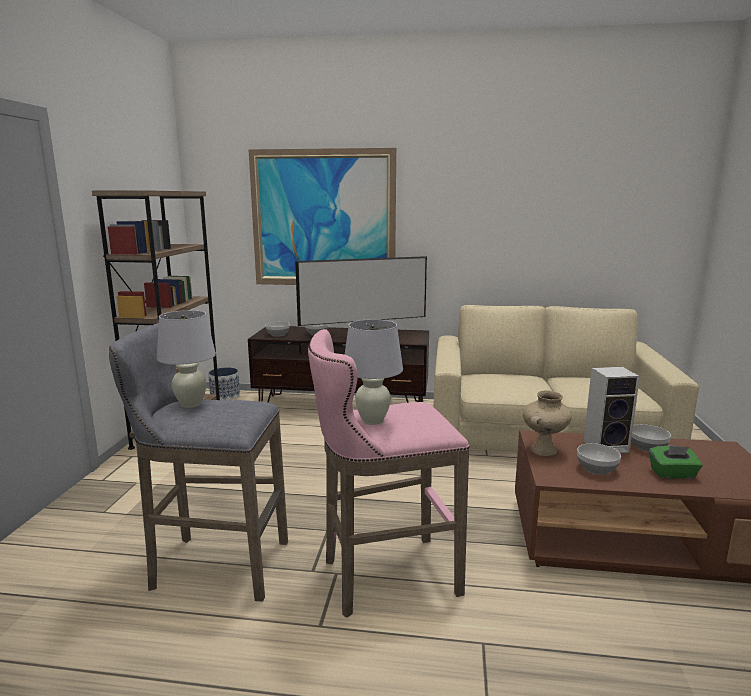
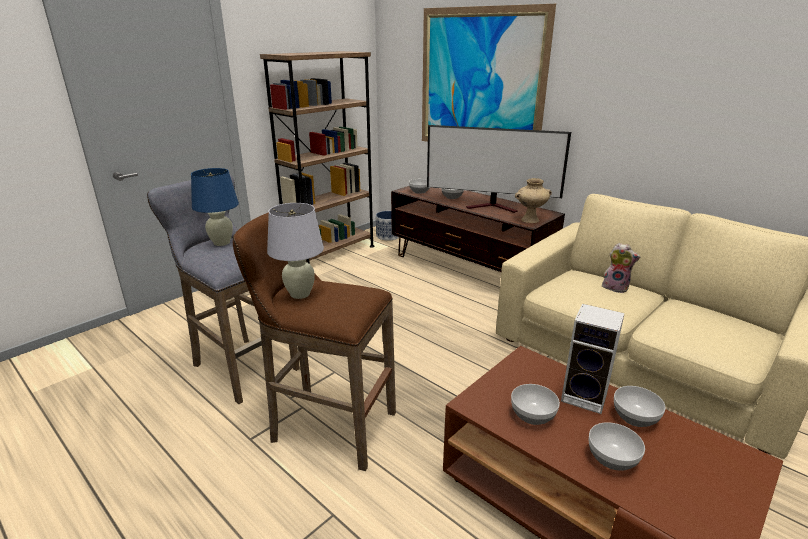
camera: 35 degrees right, 10 degrees up
(191, 404) = (222, 243): white table lamp -> blue table lamp
(384, 577) = (327, 426): pink stool -> brown stool
(515, 377) = (615, 288): none -> plush toy
(543, 451) = (508, 375): beige vase -> beige vase (530, 220)
(672, 474) = (613, 458): green tissue box -> bowl

